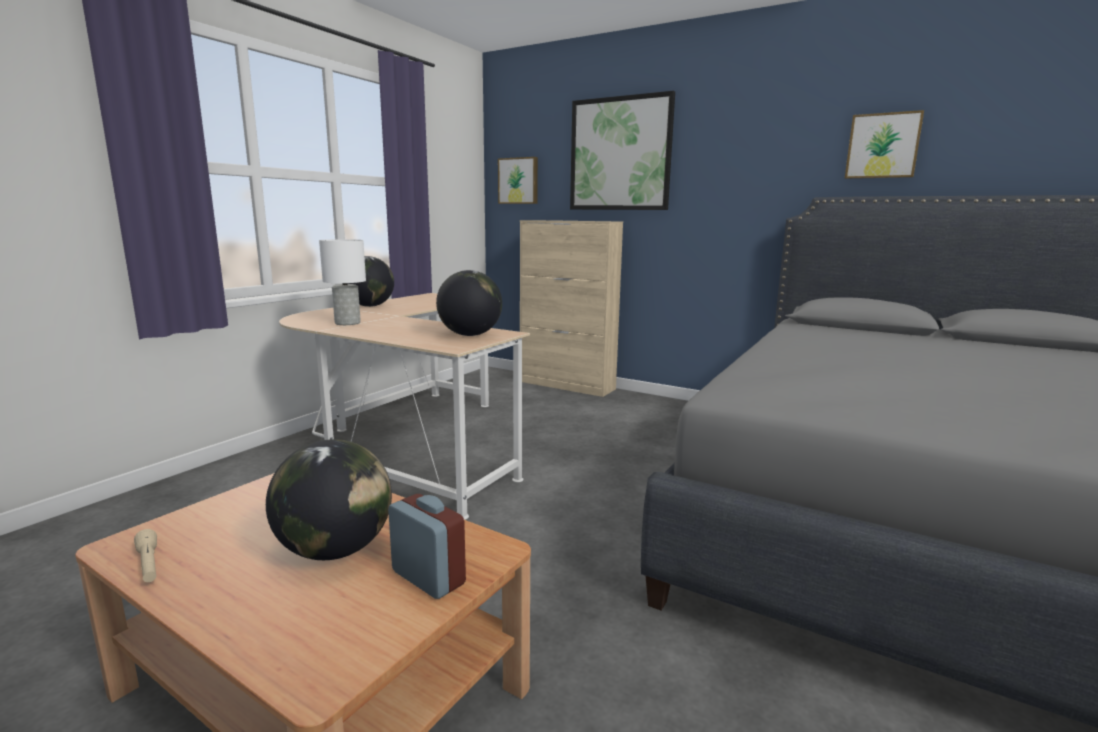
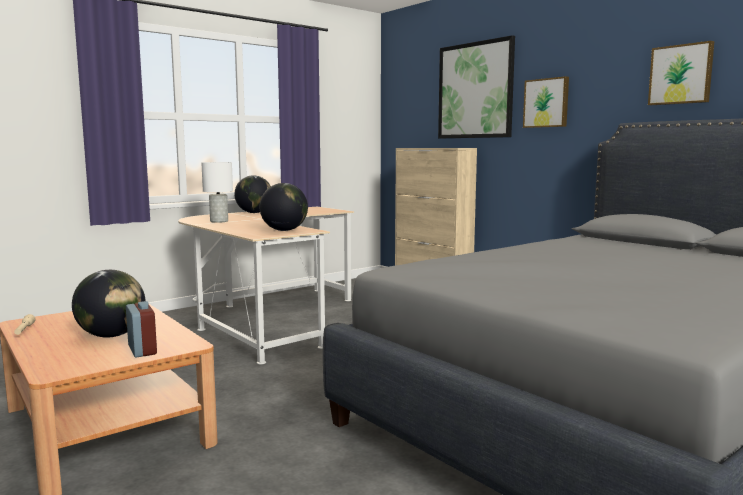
camera: 20 degrees right, 5 degrees down
(519, 181) = (403, 115): picture -> picture (546, 103)

